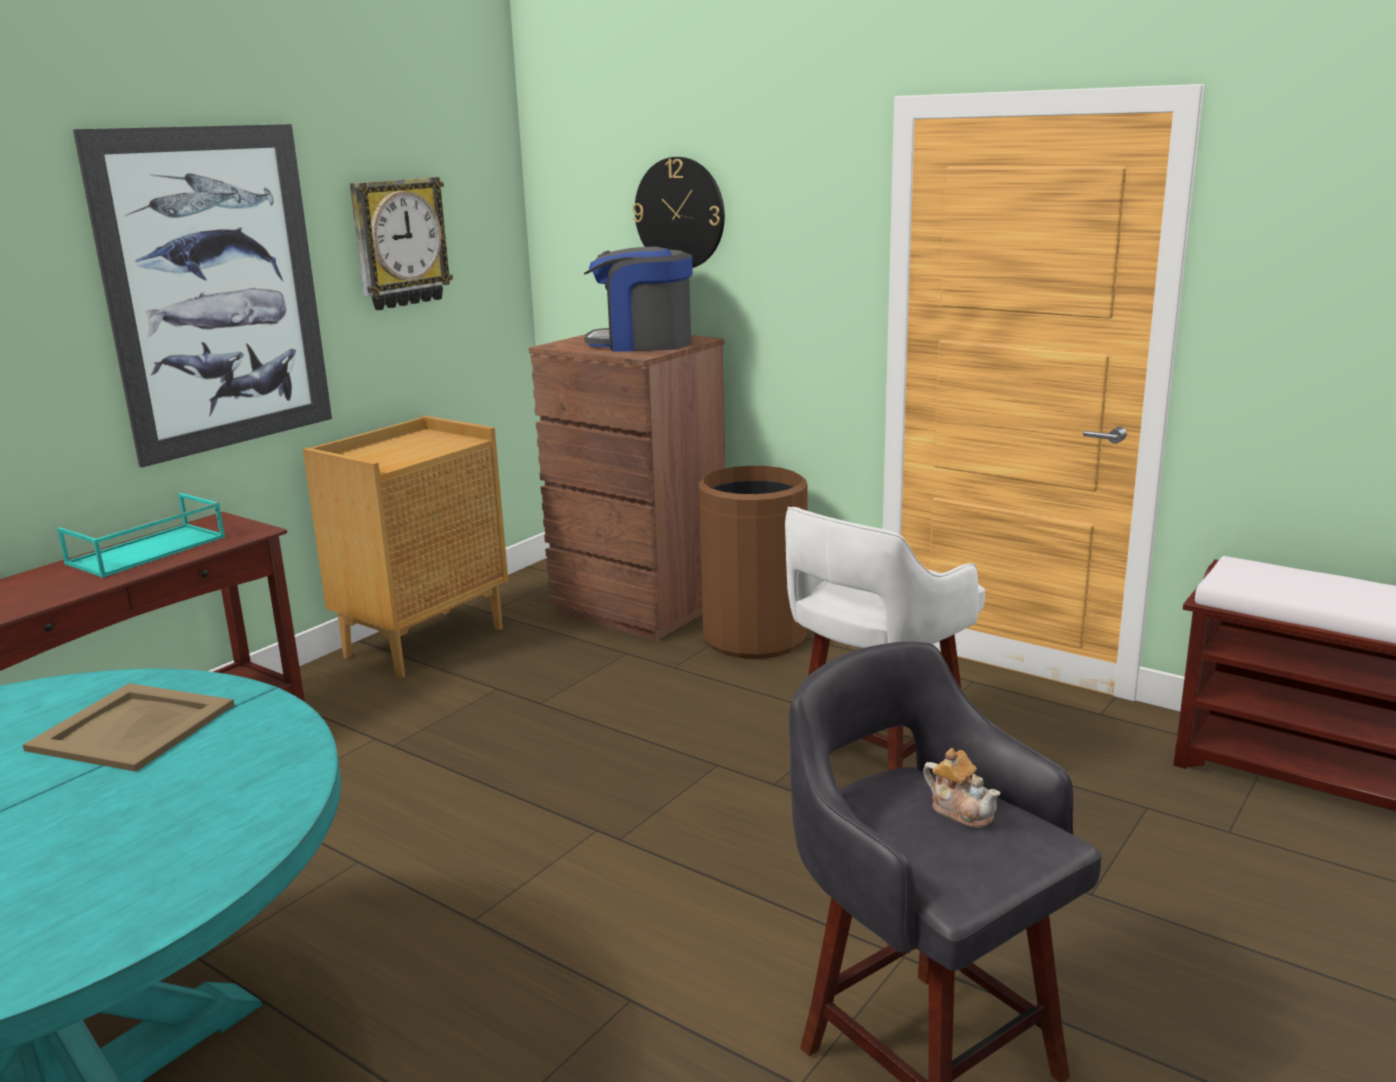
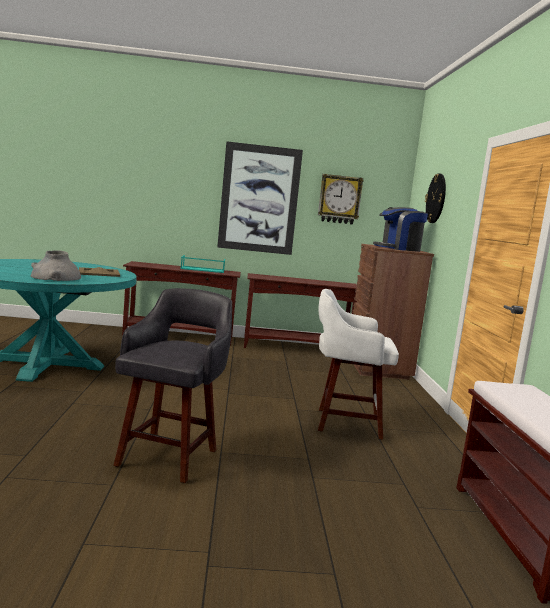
camera: 50 degrees right, 10 degrees down
(173, 831) = (56, 278): none -> grey vase
(426, 641) = (296, 348): brown cabinet -> brown console table
(642, 343) = (398, 249): coffee machine -> coffee machine turned 75 degrees counterclockwise
(754, 638) = (395, 389): brown trash can -> none
(961, 810) = (186, 349): teapot -> none

